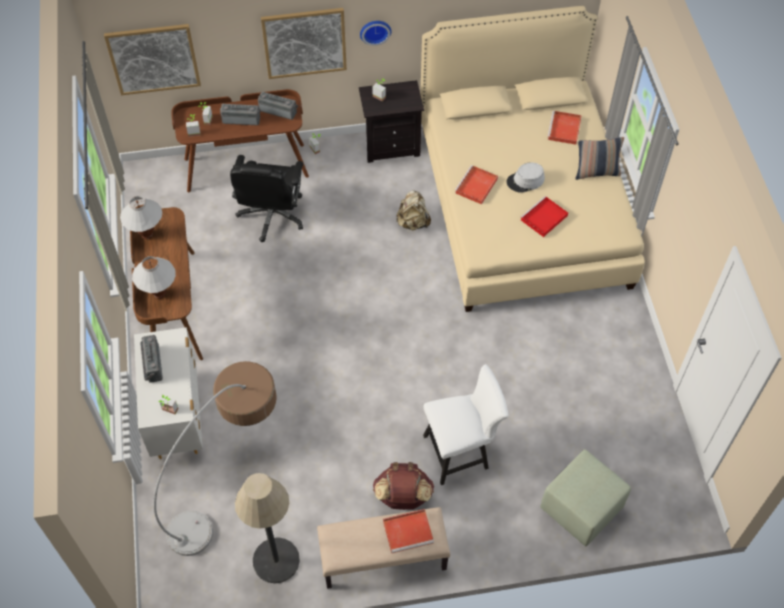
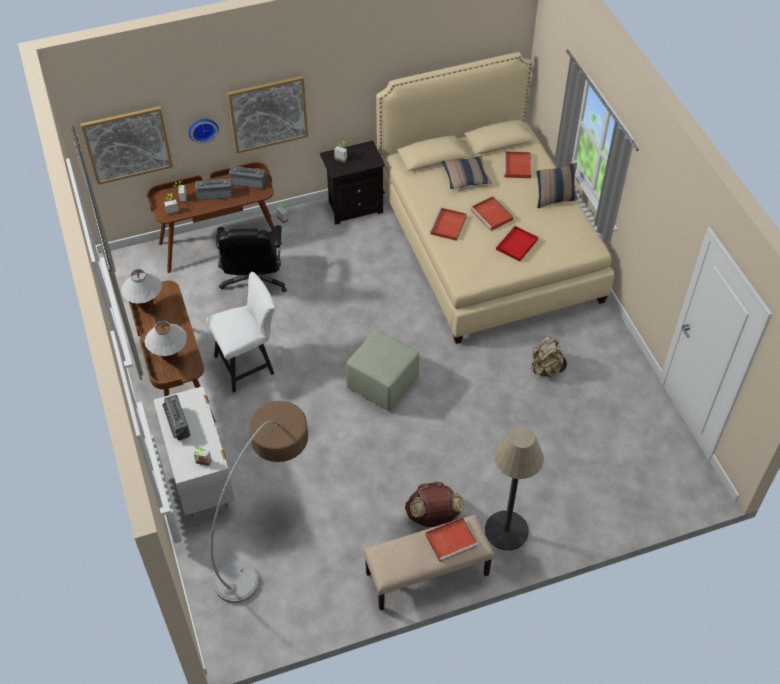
camera: 10 degrees left, 5 degrees down
(276, 560) = (325, 593): floor lamp -> floor lamp (506, 530)
(375, 30) = (332, 95): wall clock -> wall clock (202, 129)
(413, 222) = (389, 271): beige backpack -> beige backpack (545, 368)
(461, 451) = (479, 468): white chair -> white chair (249, 364)
(506, 133) = (465, 176): none -> pillow
(525, 181) = (492, 215): grey hat -> red tray
(581, 509) = (600, 501): green ottoman -> green ottoman (383, 384)

